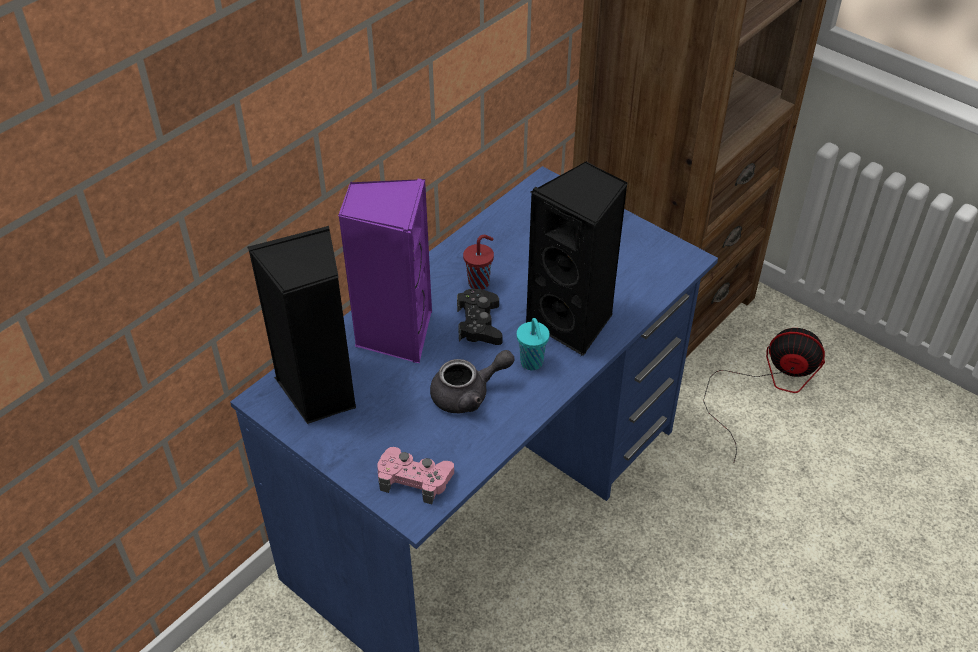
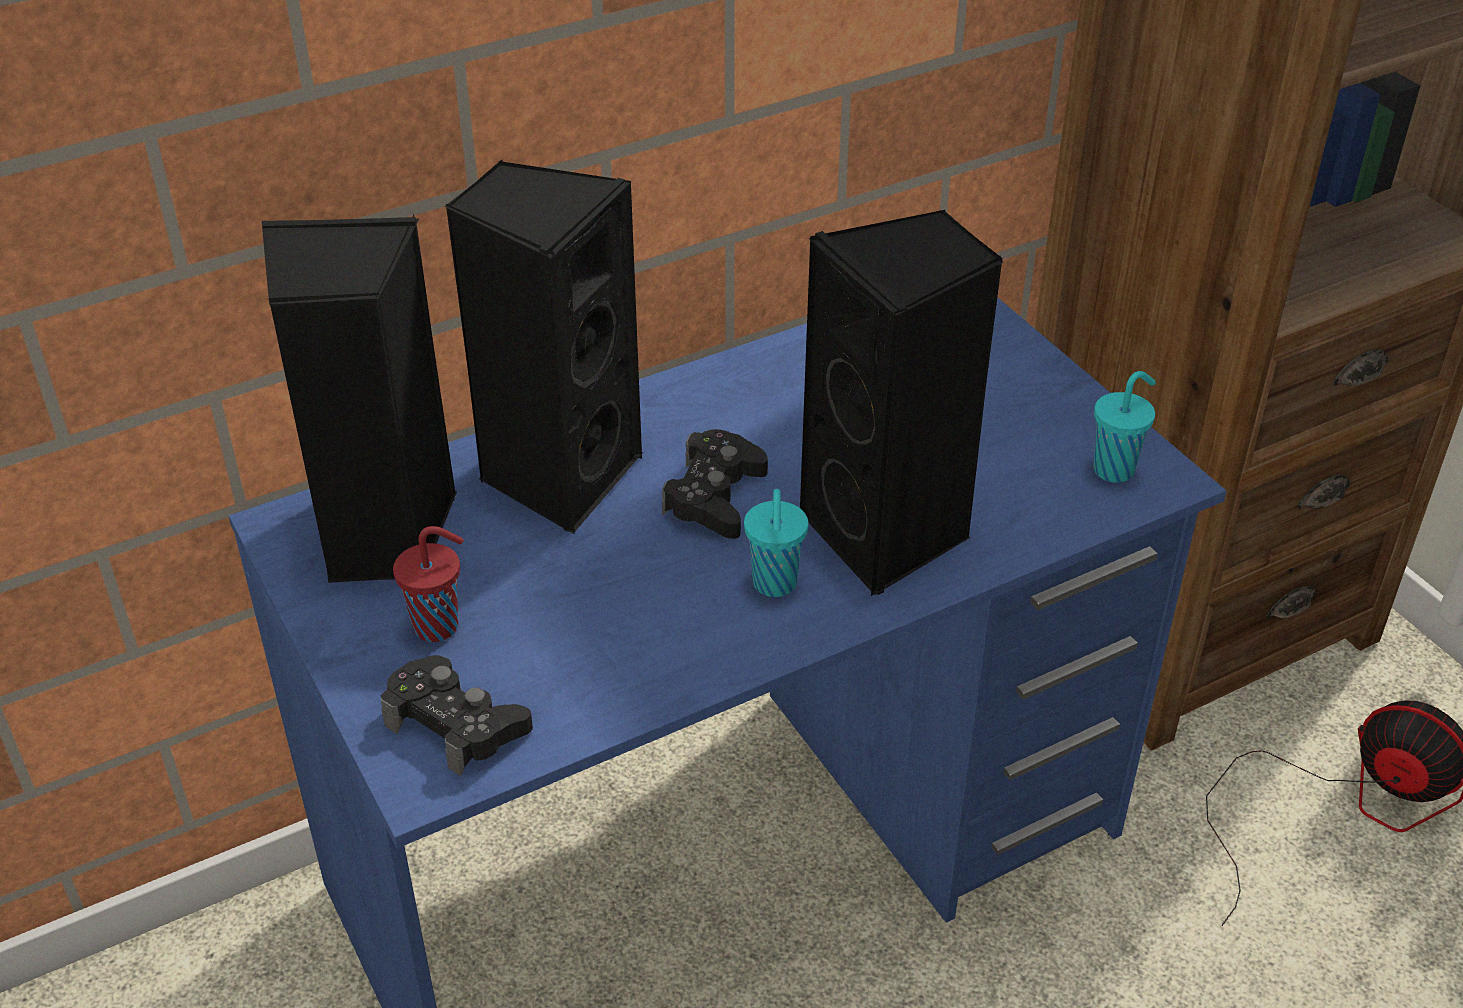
camera: 20 degrees right, 5 degrees down
(394, 333) = (558, 475): purple speaker -> black speaker
(415, 479) = (456, 724): pink game controller -> black game controller
(468, 394) = (631, 607): grey teapot -> none
(480, 282) = (752, 430): red cup -> red cup (439, 626)
(663, 259) = (1115, 469): none -> turquoise cup

